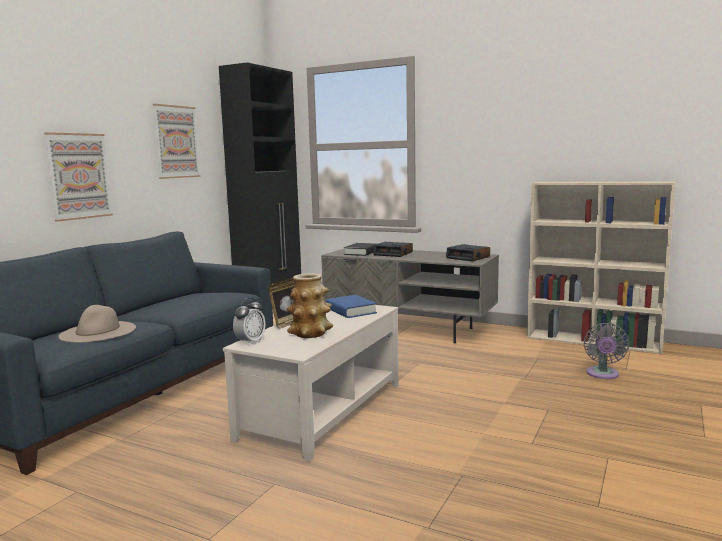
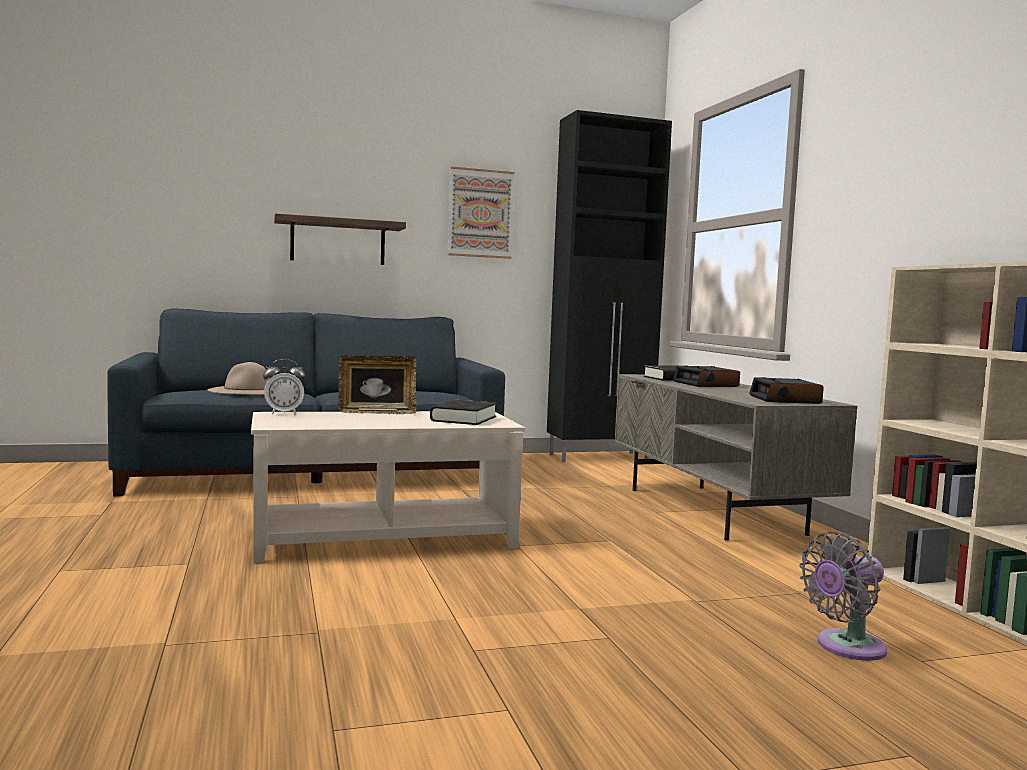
camera: 45 degrees right, 5 degrees down
(79, 176) = (338, 242): picture -> shelf
(311, 333) = (348, 420): vase -> none
(351, 311) = (464, 419): blue book -> black book

